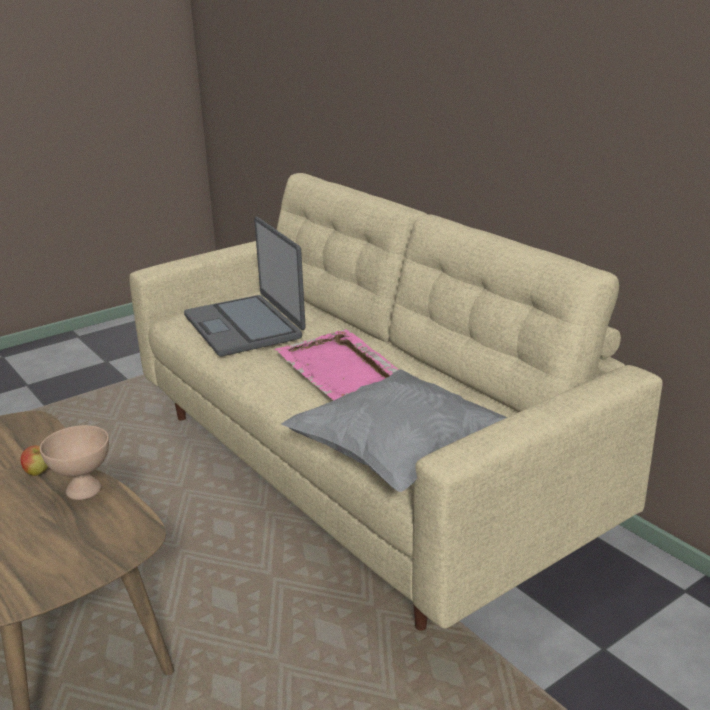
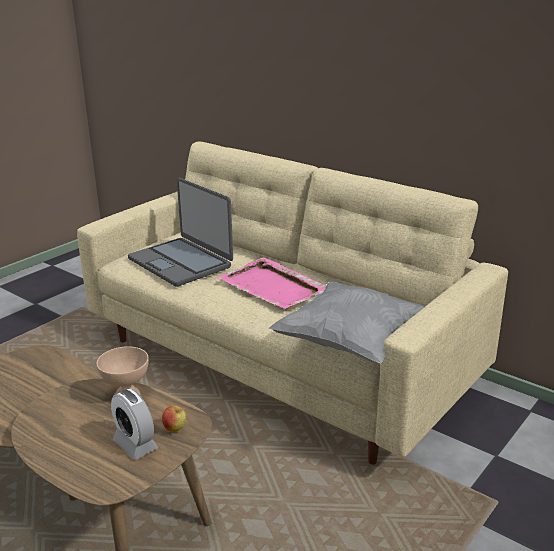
camera: 15 degrees left, 0 degrees up
(38, 473) = (82, 389): apple -> apple (175, 429)
(55, 554) = (135, 444): none -> alarm clock

